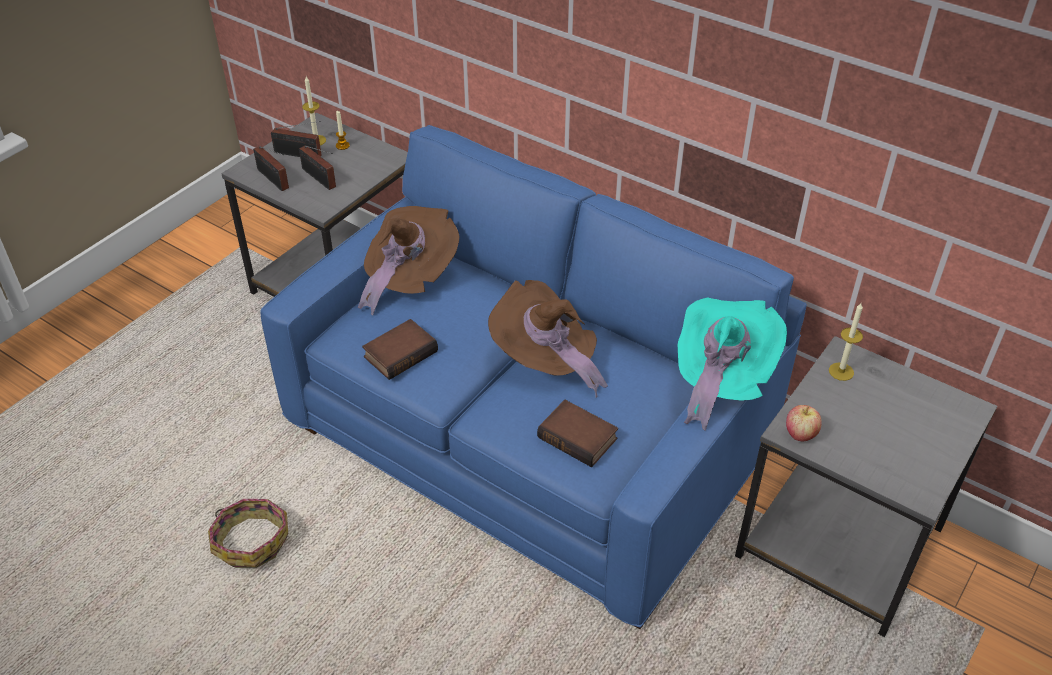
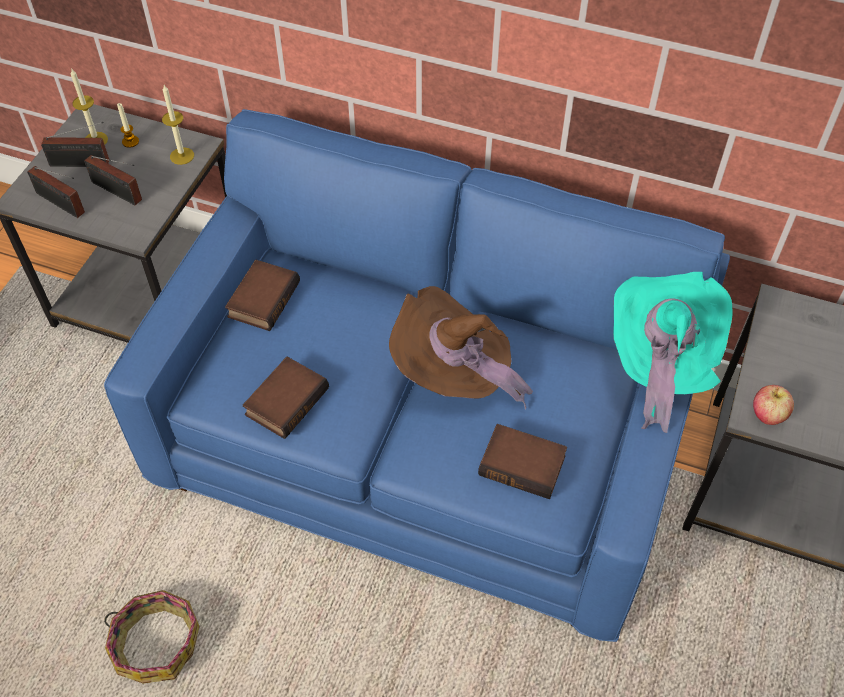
camera: 15 degrees left, 10 degrees up
(409, 278) = (262, 298): brown hat -> book
(841, 371) = (783, 327): candle -> candle (182, 156)

